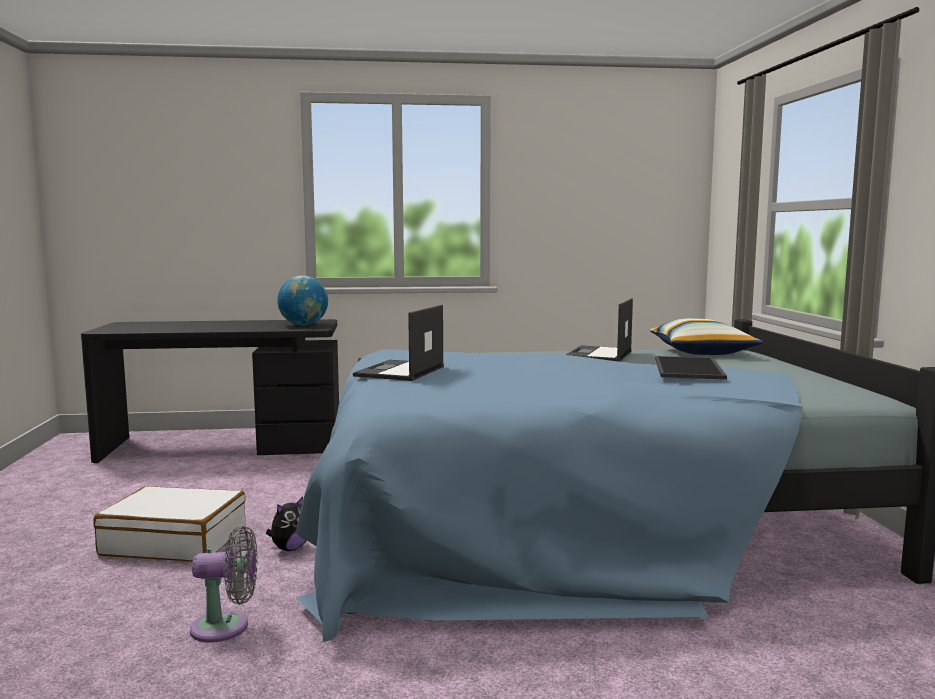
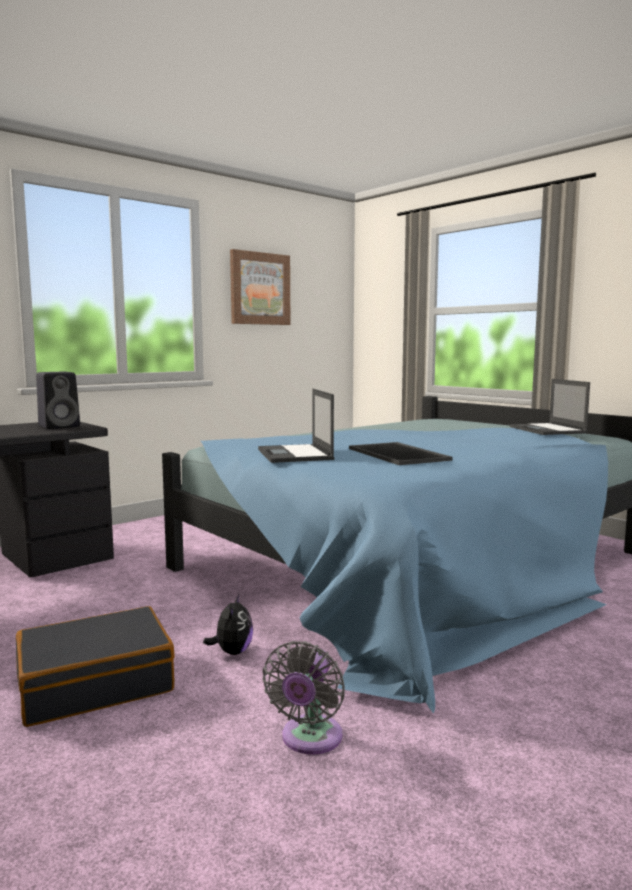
camera: 35 degrees left, 0 degrees up
(175, 541) = (95, 683): white suitcase -> black suitcase
(226, 627) = (309, 739): grey fan -> grey fan turned 150 degrees clockwise
(303, 325) = (60, 426): globe -> black speaker
(566, 185) = (259, 289): none -> picture
(599, 355) = (375, 429): laptop -> laptop (548, 430)
(690, 369) = (479, 430): tray -> tray (399, 454)
(702, 352) = (429, 421): pillow -> none

